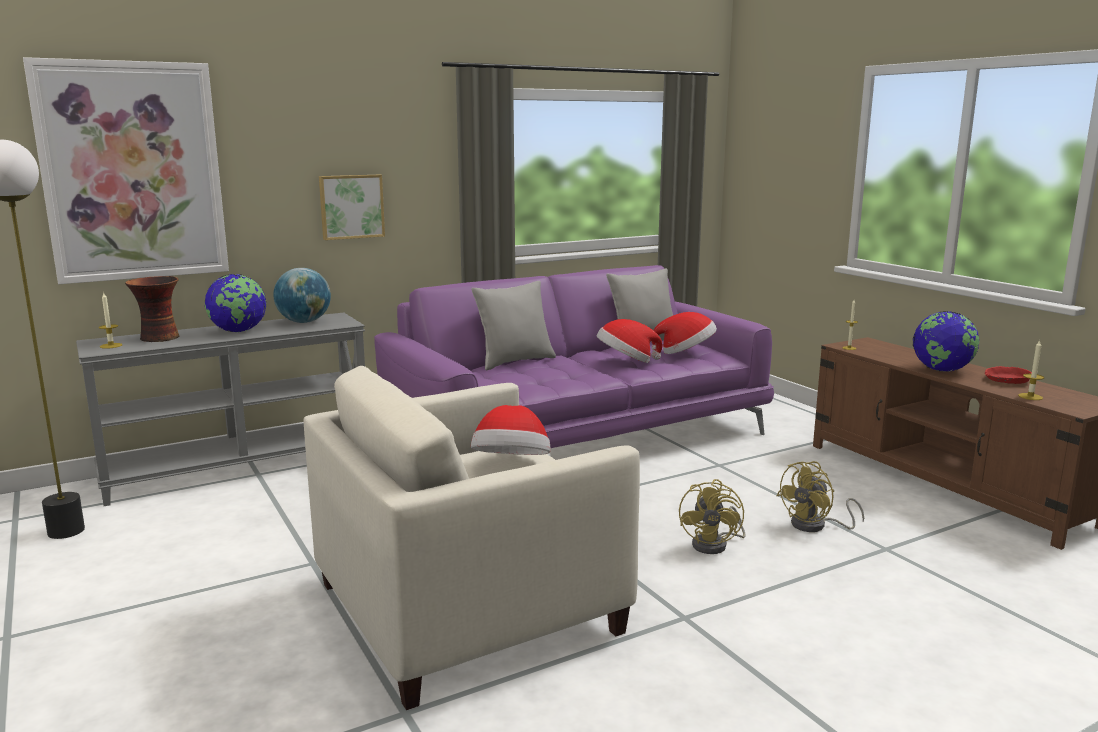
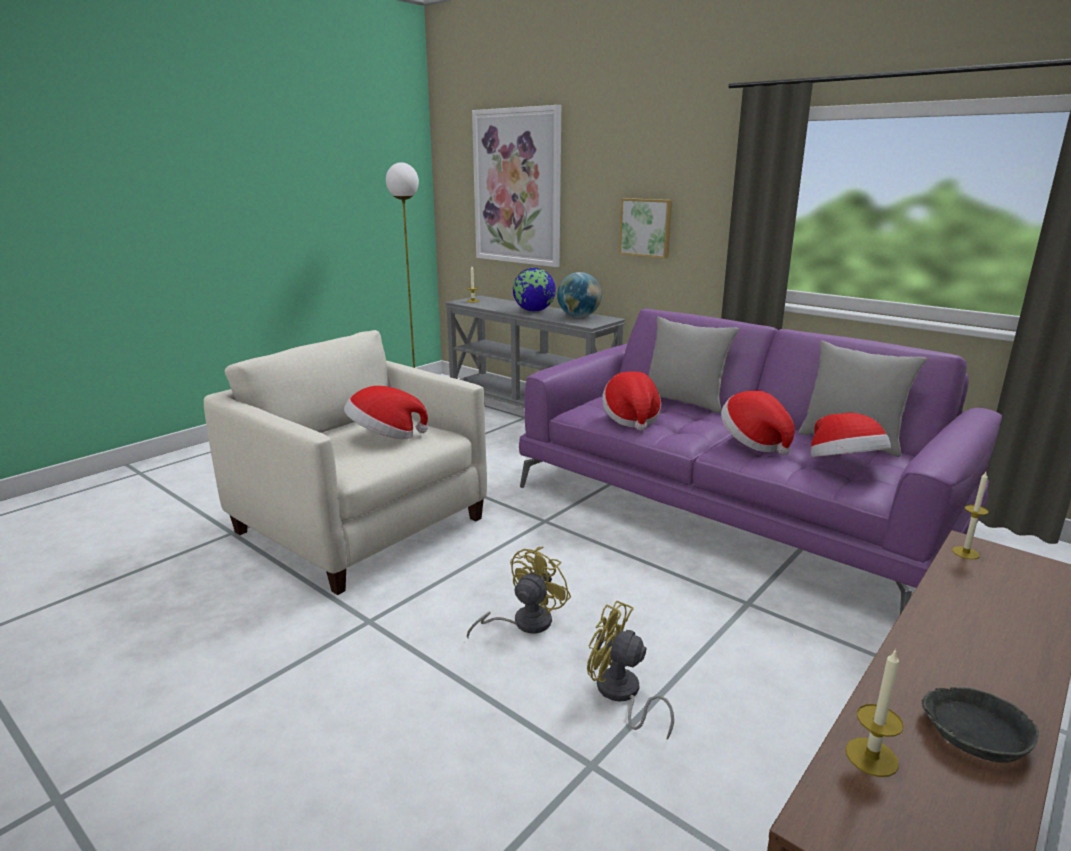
camera: 70 degrees right, 5 degrees up
(159, 338) = (499, 303): vase -> none
(537, 382) = (631, 419): none -> hat
(715, 545) = (524, 623): yellow fan -> yellow fan turned 135 degrees clockwise
(942, 370) = (944, 647): globe -> none
(1006, 380) = (974, 732): red bowl -> grey bowl

